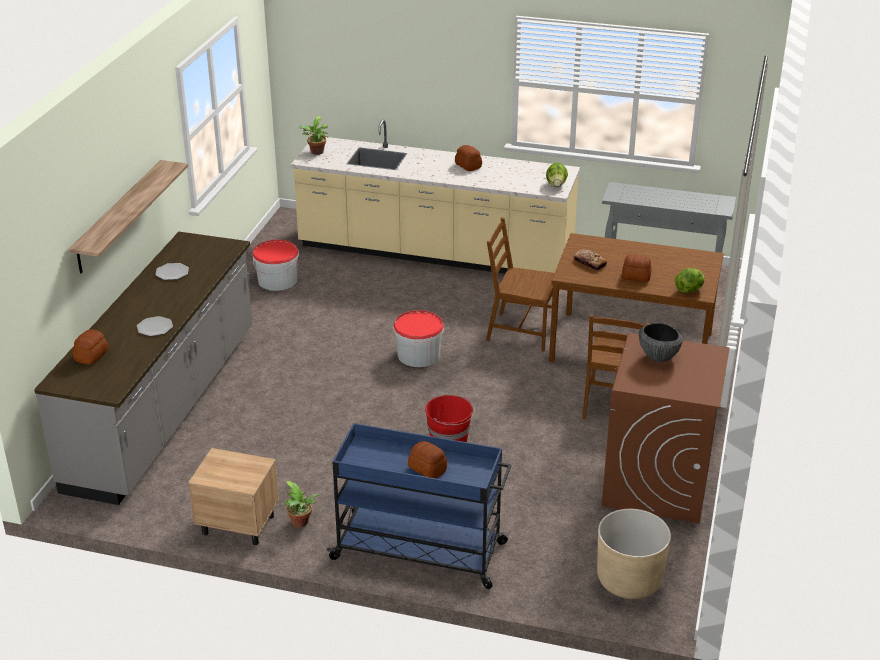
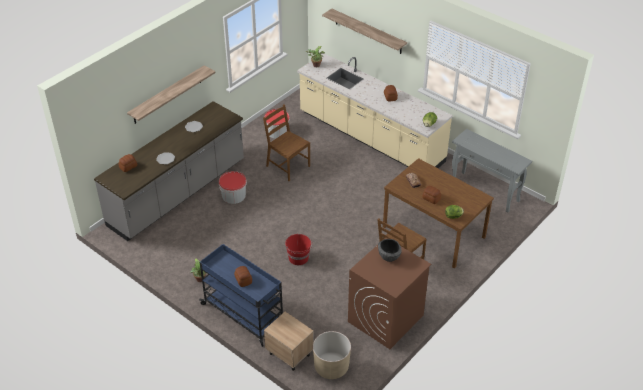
camera: 25 degrees right, 10 degrees up
(237, 524) = (172, 270): beige nightstand -> beige nightstand (289, 354)
(396, 73) = (368, 31): none -> shelf
(419, 355) = (318, 201): bucket -> bucket (233, 195)
(521, 331) = (381, 203): brown chair -> brown chair (287, 166)

